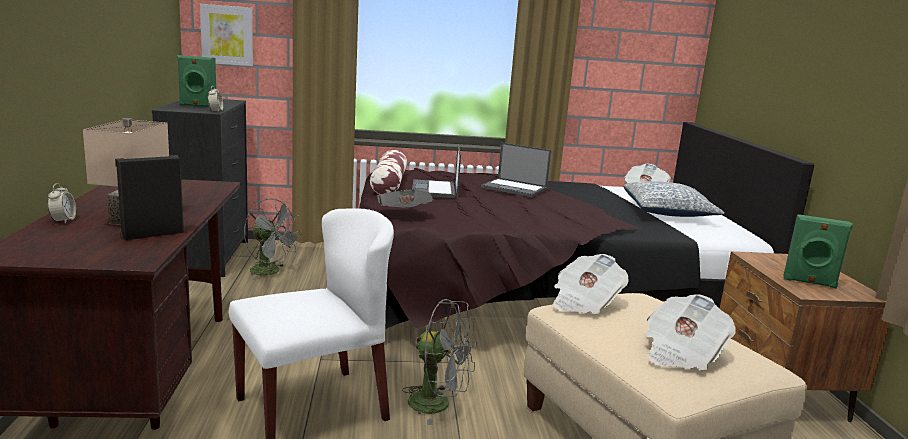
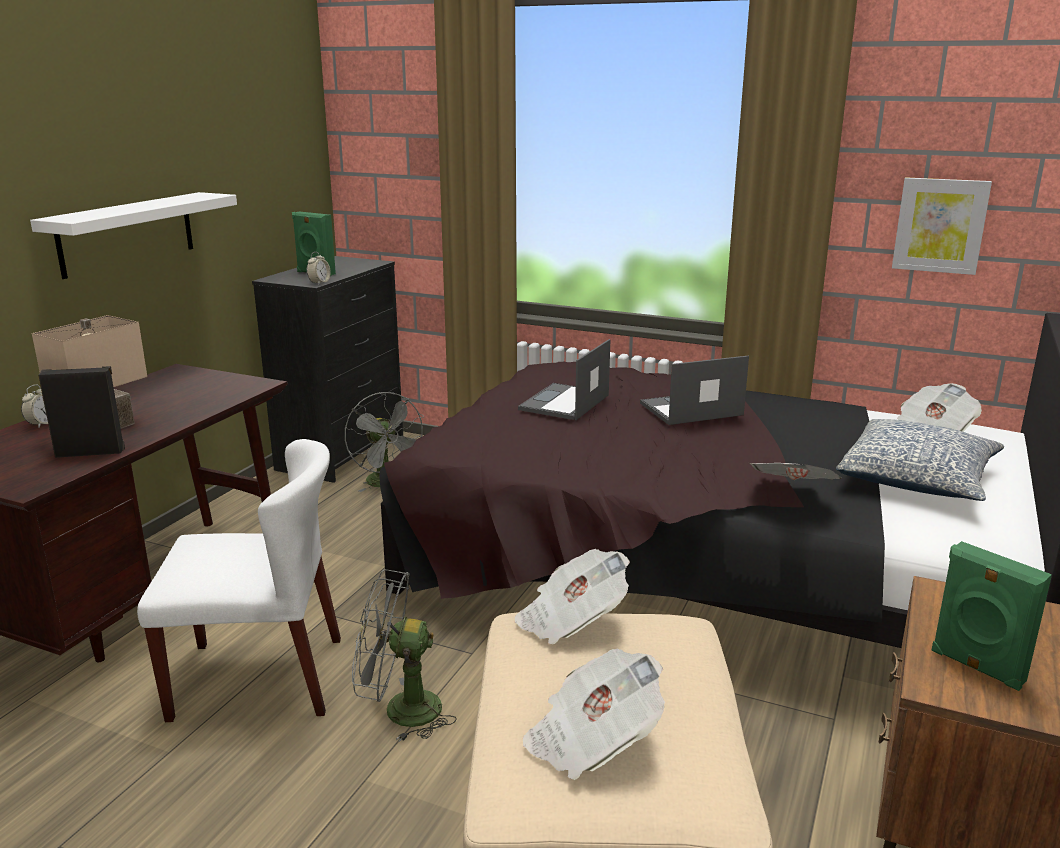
camera: 30 degrees right, 5 degrees up
(87, 56) = (127, 233): none -> white shelf
(227, 35) = (376, 178): picture -> picture (940, 225)
(389, 184) = (519, 387): pillow -> none
(404, 214) = (466, 442): newspaper -> newspaper (792, 494)
(438, 404) = (400, 711): grey fan -> grey fan turned 135 degrees clockwise
(515, 188) = (690, 409): laptop -> laptop turned 105 degrees clockwise

